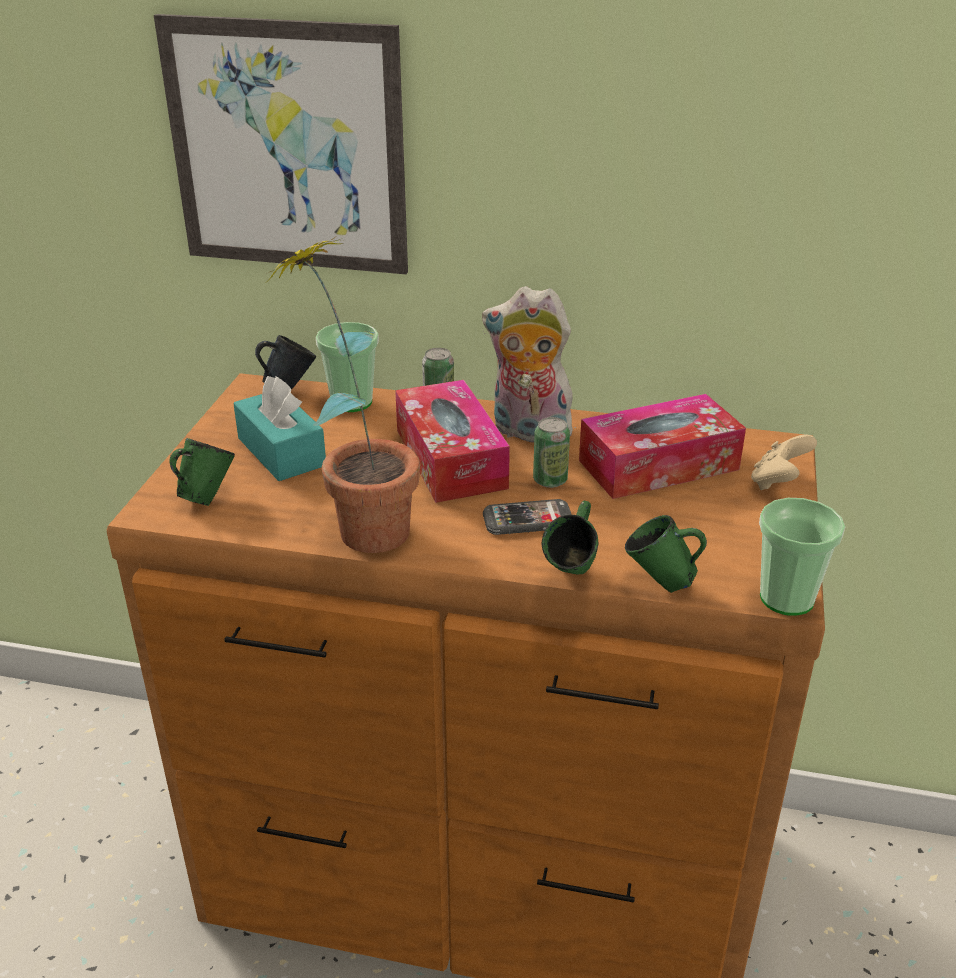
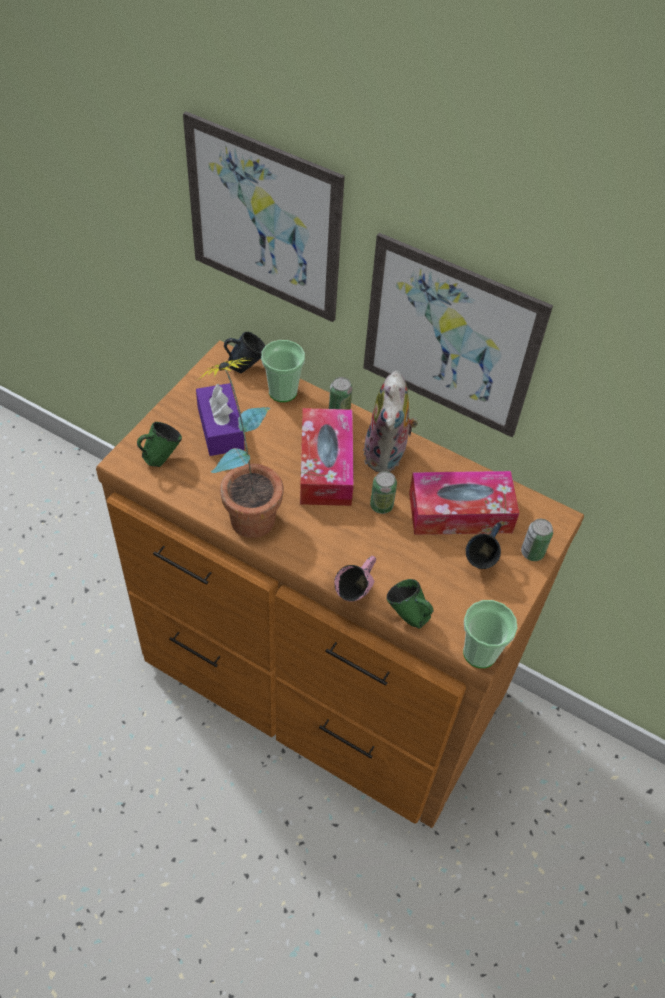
camera: 15 degrees right, 20 degrees up
(281, 452) = (220, 428): turquoise tissue box -> purple tissue box
(527, 520) = (351, 537): phone -> none
(528, 432) = (387, 455): plush toy -> plush toy turned 120 degrees counterclockwise
(571, 578) = (355, 594): green mug -> pink mug
(578, 231) = (450, 338): none -> picture
(720, 507) = (481, 563): none -> blue mug
(778, 482) = (532, 552): beige game controller -> can

